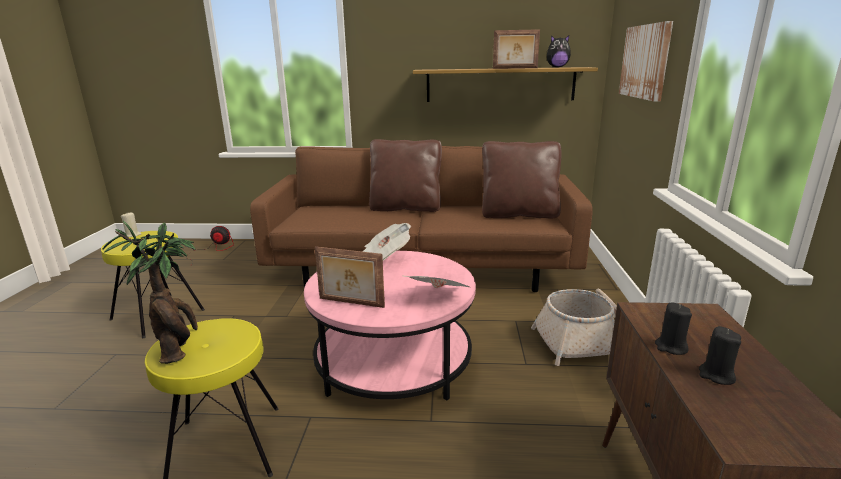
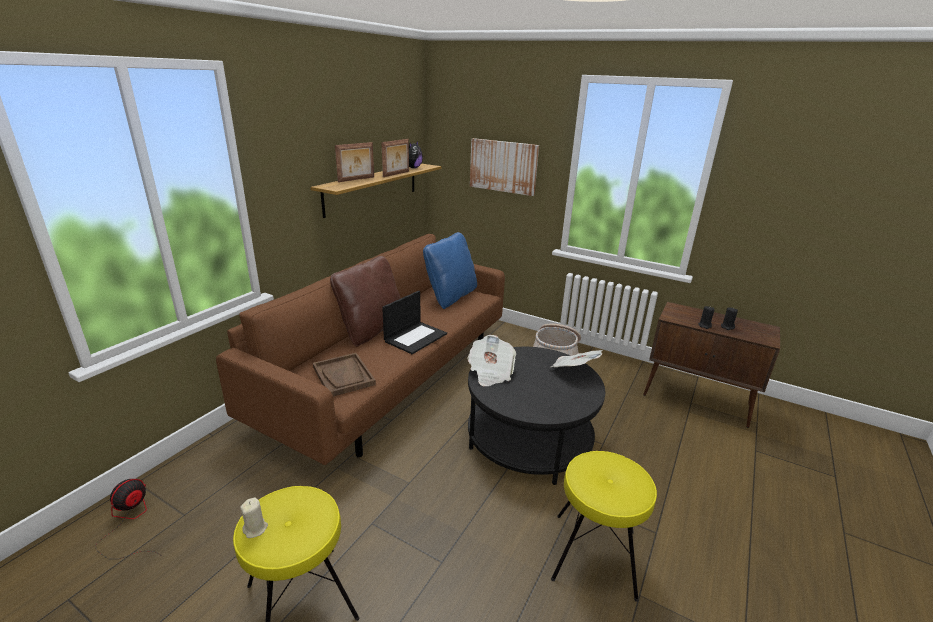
camera: 65 degrees left, 5 degrees up
(177, 349) = (618, 494): potted plant -> none
(321, 216) = (344, 376): none -> brown tray
(351, 303) = (561, 404): picture frame -> picture frame (357, 179)
(393, 361) = (529, 439): pink coffee table -> black coffee table
(412, 221) = (415, 337): none -> laptop
(519, 214) = (451, 297): brown pillow -> blue pillow

